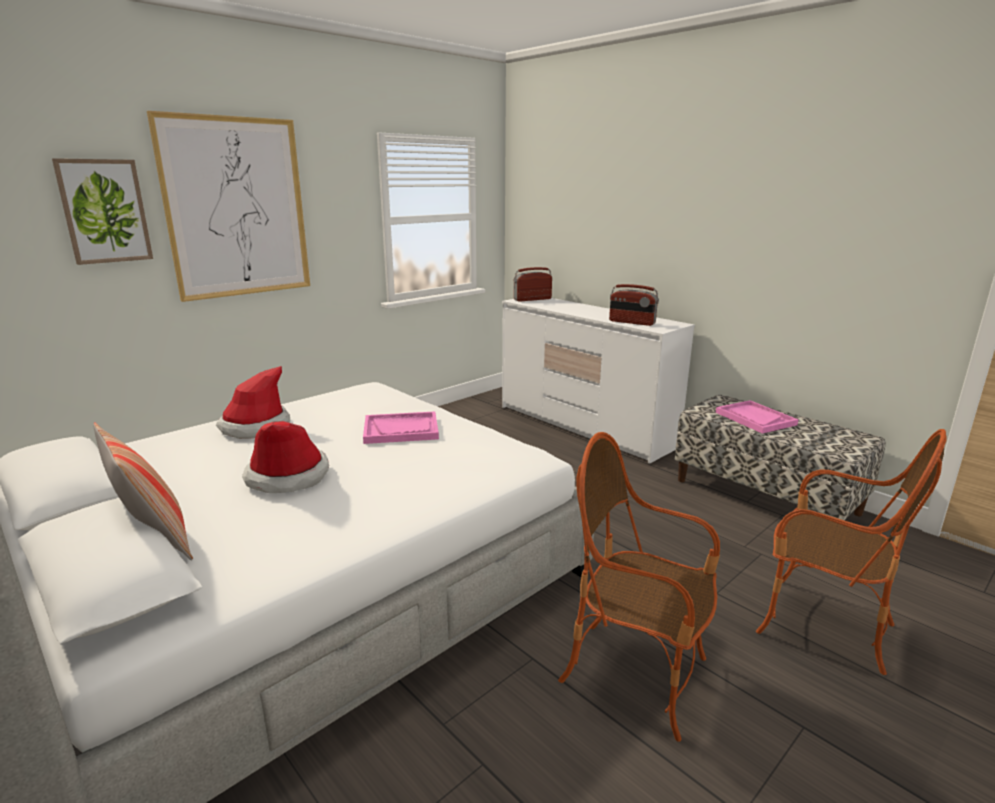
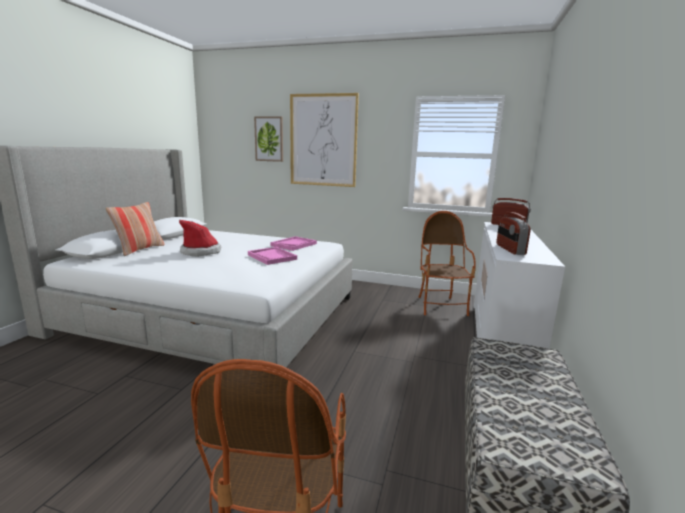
camera: 60 degrees right, 5 degrees down
(255, 426) = (251, 239): hat -> none
(635, 674) = (176, 432): armchair -> armchair (441, 306)
(755, 418) = (520, 376): pink tray -> pink tray (293, 244)

